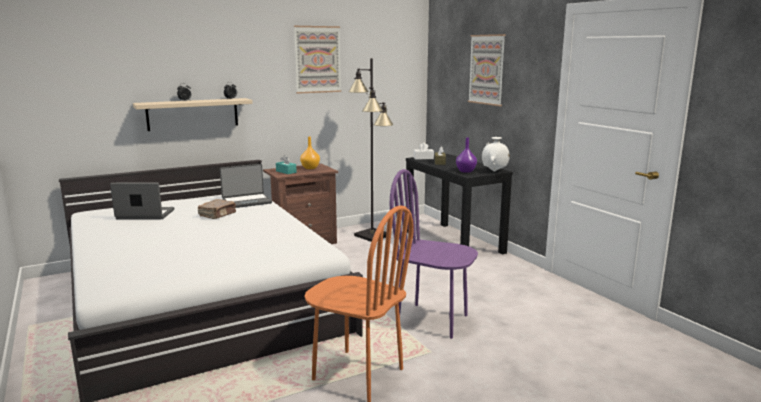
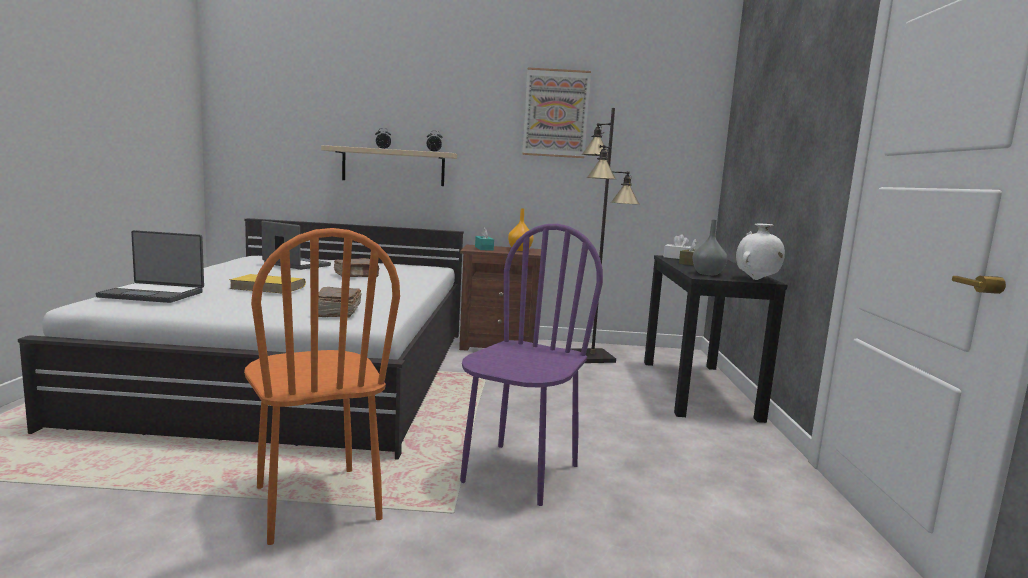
camera: 30 degrees right, 5 degrees down
(192, 242) = (269, 287): none -> yellow book
(246, 202) = (412, 272): laptop -> laptop (153, 294)
(286, 250) = (336, 312): none -> brown book
(432, 321) = (519, 473): purple chair -> purple chair turned 60 degrees clockwise
(466, 171) = (708, 274): purple vase -> grey vase
(487, 69) = (780, 122): picture -> none

